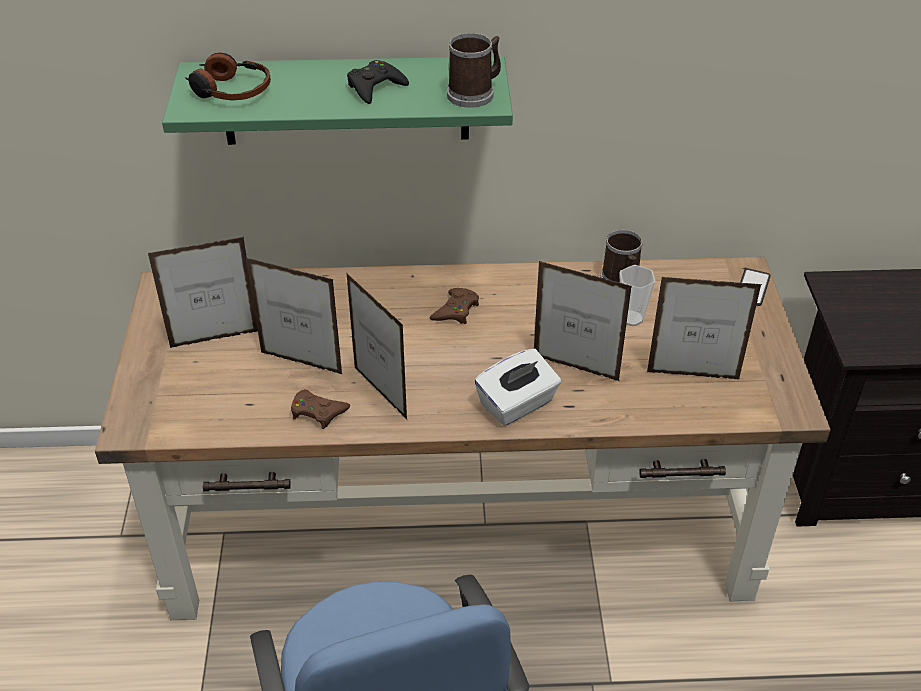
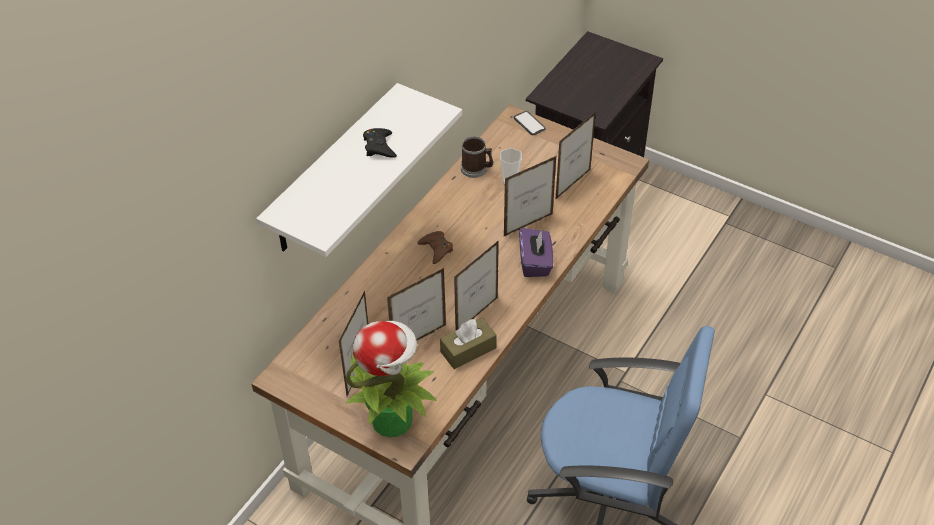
camera: 55 degrees left, 5 degrees up
(163, 399) = (393, 419): none -> potted plant
(230, 90) = (318, 208): headphones -> none
(318, 412) = (468, 350): brown game controller -> brown tissue box
(345, 100) = (333, 171): green shelf -> white shelf
(380, 393) = (477, 315): picture frame -> picture frame turned 45 degrees counterclockwise
(475, 93) = (427, 112): mug -> none
(517, 404) = (535, 263): white tissue box -> purple tissue box

